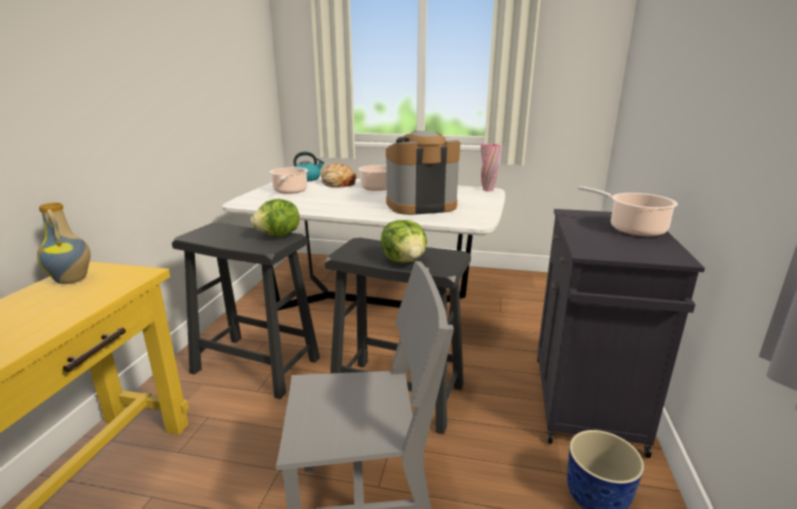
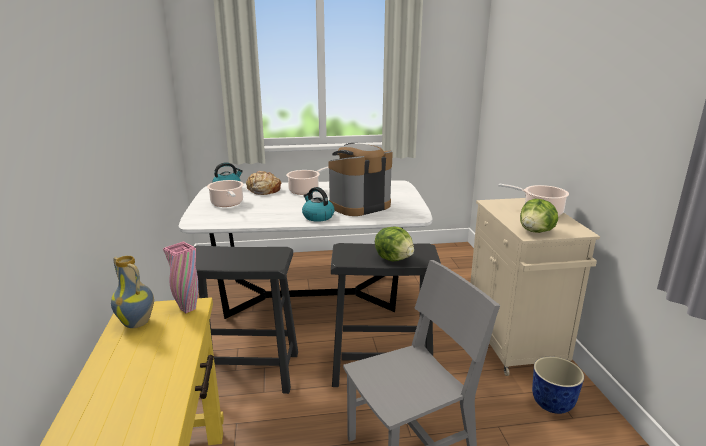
camera: 20 degrees left, 0 degrees up
(279, 235) = (269, 251): lettuce -> lettuce (536, 231)
(364, 210) = (317, 216): none -> kettle
(488, 190) = (397, 183): pink vase -> pink vase (188, 309)
(585, 404) = (515, 343): black cabinet -> beige cabinet

